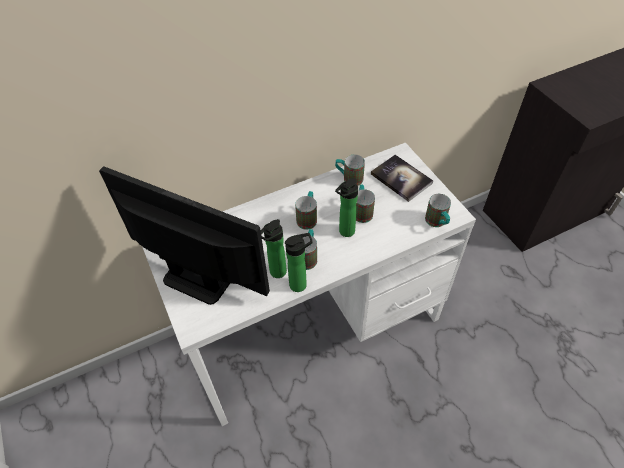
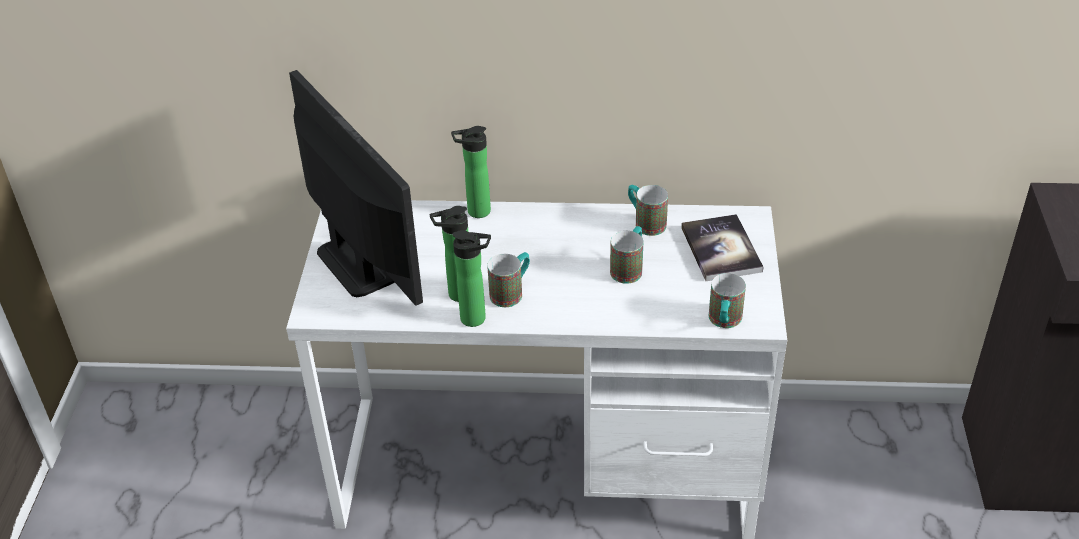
camera: 30 degrees right, 10 degrees down
(308, 217) = (549, 248): mug -> none
(345, 232) = (584, 284): bottle -> bottle (475, 212)

